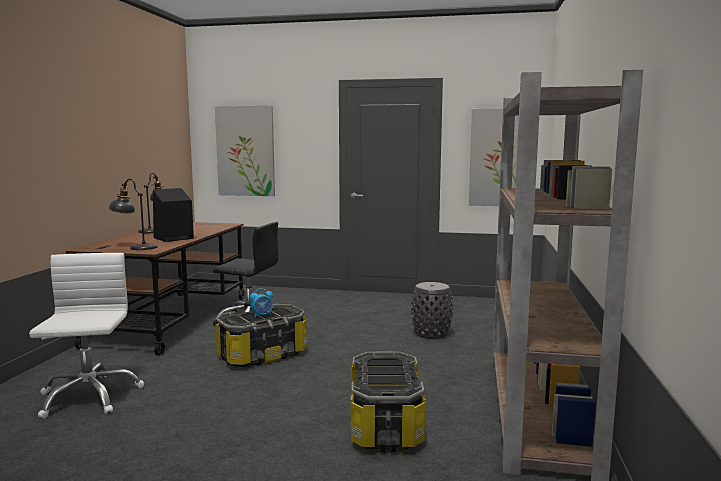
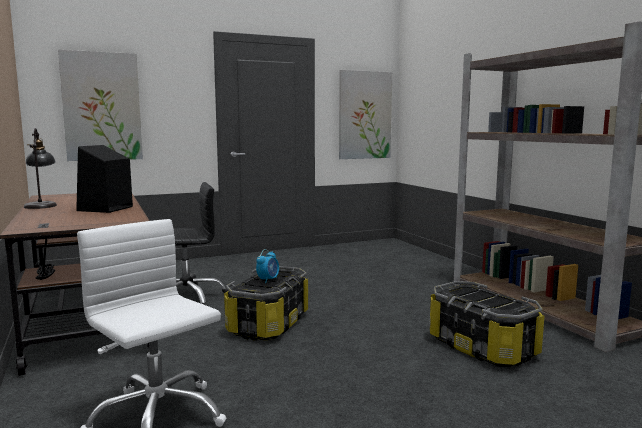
camera: 35 degrees left, 0 degrees up
(134, 247) = (90, 220): grey table lamp -> none
(431, 333) = (371, 275): grey stool -> none

